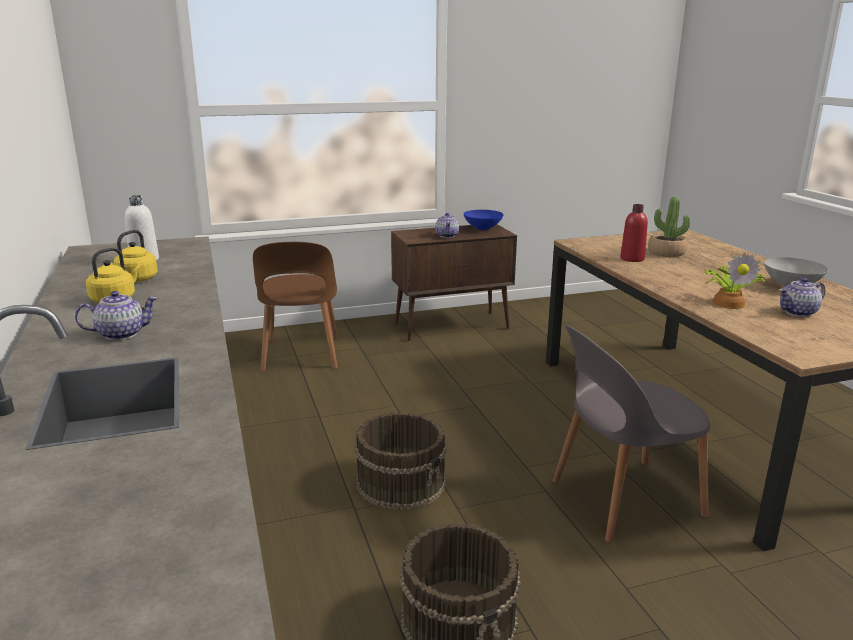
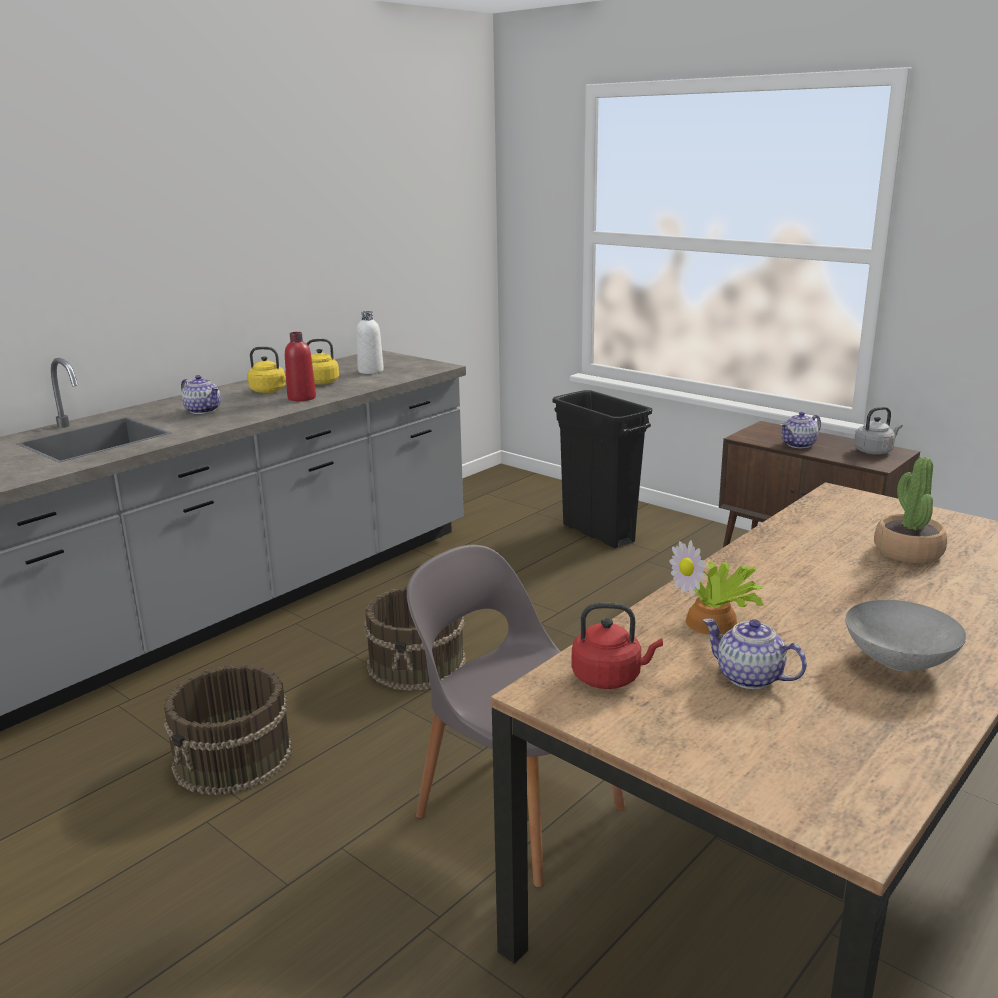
camera: 60 degrees right, 0 degrees up
(301, 355) = (598, 533): brown chair -> black trash can
(482, 228) = (874, 451): blue bowl -> grey kettle
(632, 259) = (823, 536): red bottle -> red bottle (301, 398)
(788, 338) = (610, 678): none -> red kettle

